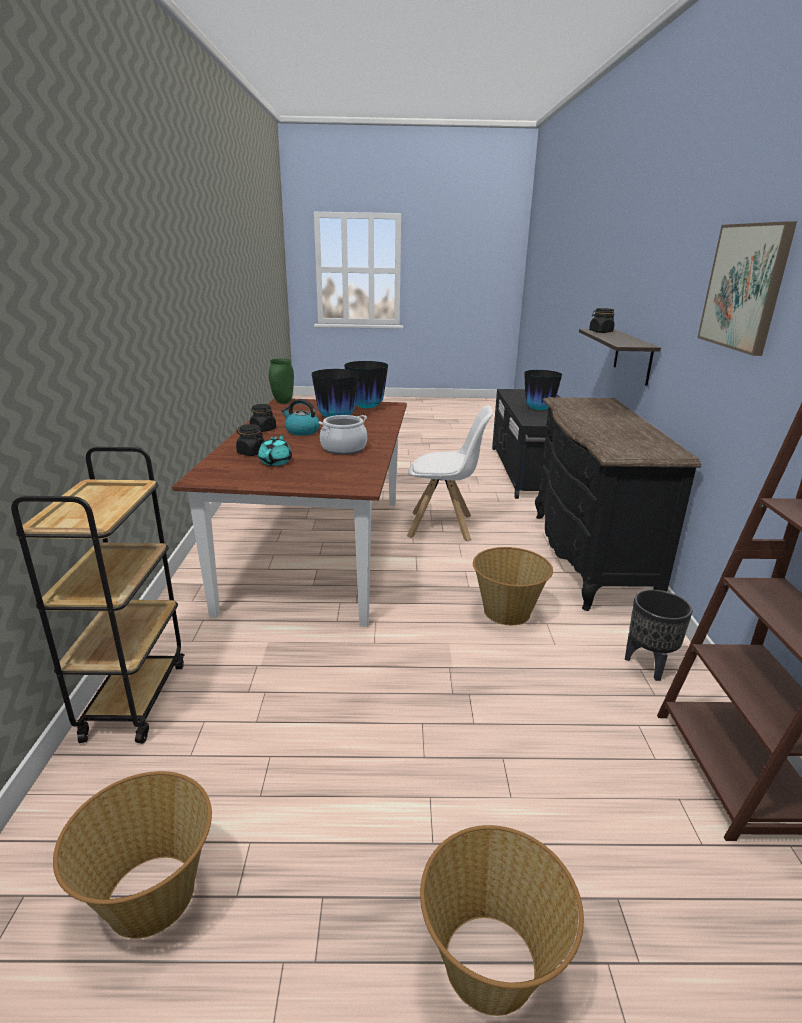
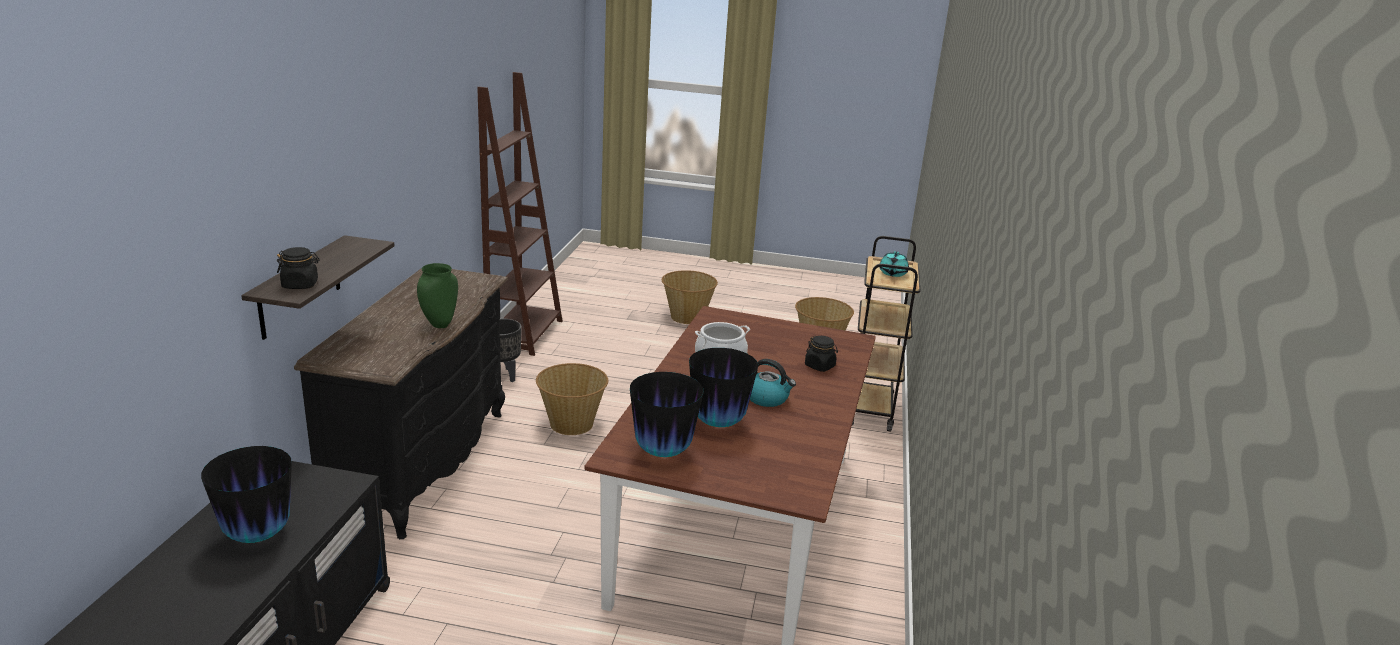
camera: 170 degrees left, 0 degrees up
(263, 429) = (818, 409): black jar -> none
(276, 462) = (791, 350): turquoise teapot -> turquoise teapot (892, 273)
(283, 402) = (804, 491): green vase -> green vase (439, 324)
(444, 526) = (555, 541): white chair -> none
(745, 287) = (410, 125): picture -> none

